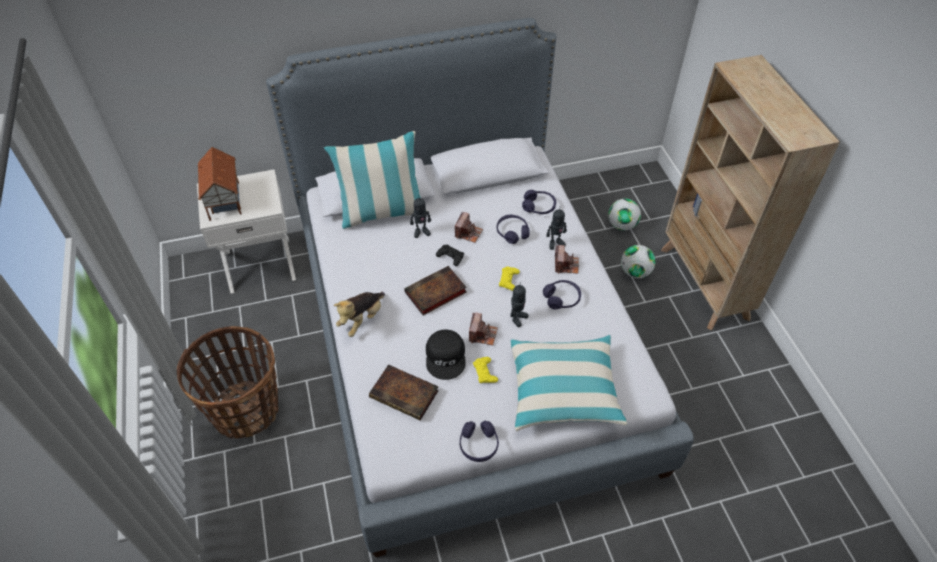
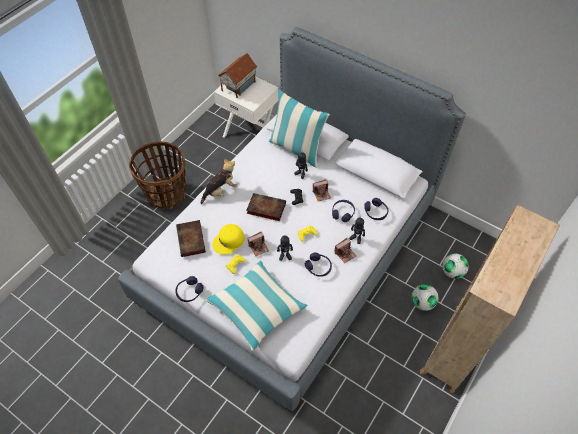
camera: 50 degrees right, 5 degrees up
(362, 319) = (221, 191): plush toy -> plush toy turned 150 degrees clockwise
(446, 357) = (229, 241): black cap -> yellow cap

